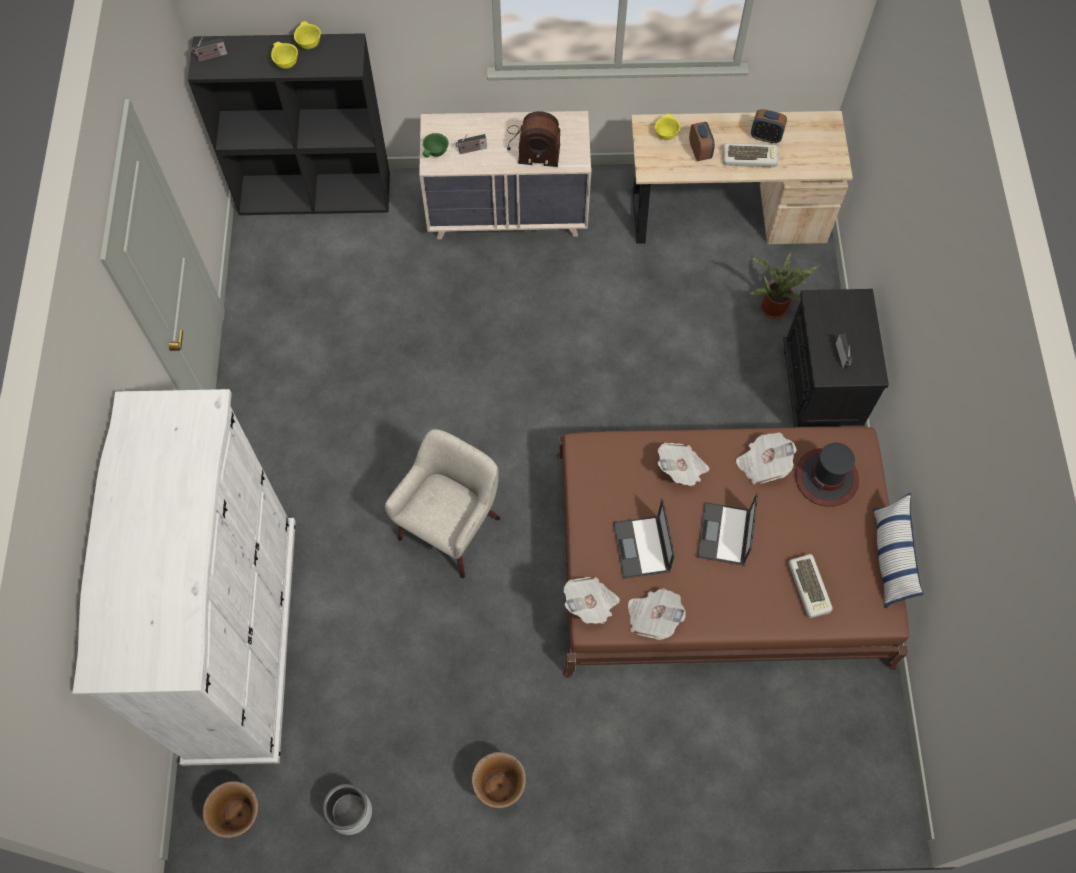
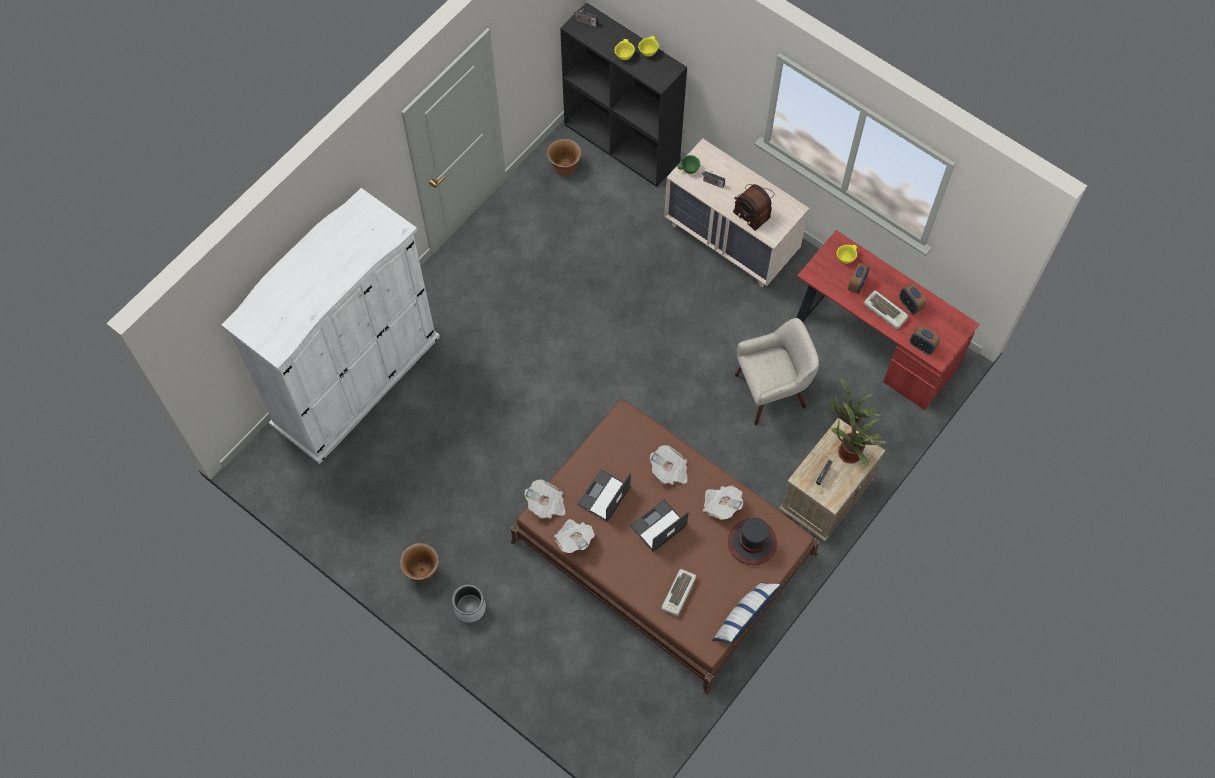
camera: 40 degrees right, 0 degrees up
(240, 815) = (277, 475): brown planter -> brown planter (564, 168)
(350, 812) = (333, 519): grey planter -> grey planter (470, 607)
(451, 528) = (522, 408): beige armchair -> beige armchair (771, 391)
(724, 214) = (873, 341): beige desk -> red desk
(813, 166) = (922, 346): none -> alarm clock
(819, 391) = (824, 499): black nightstand -> beige nightstand
(846, 313) = (852, 452): none -> potted plant

